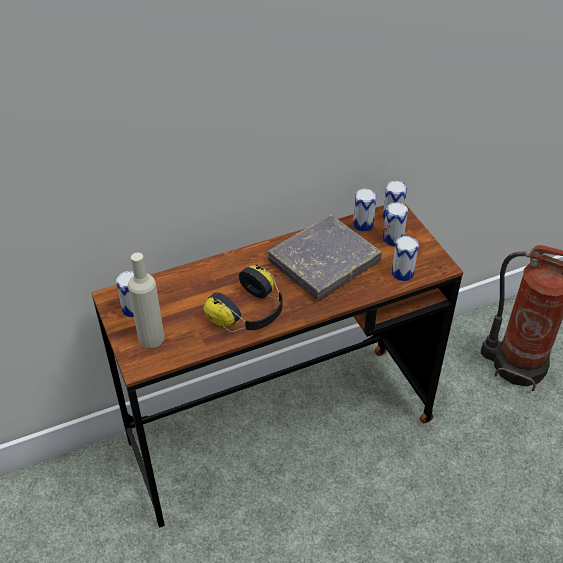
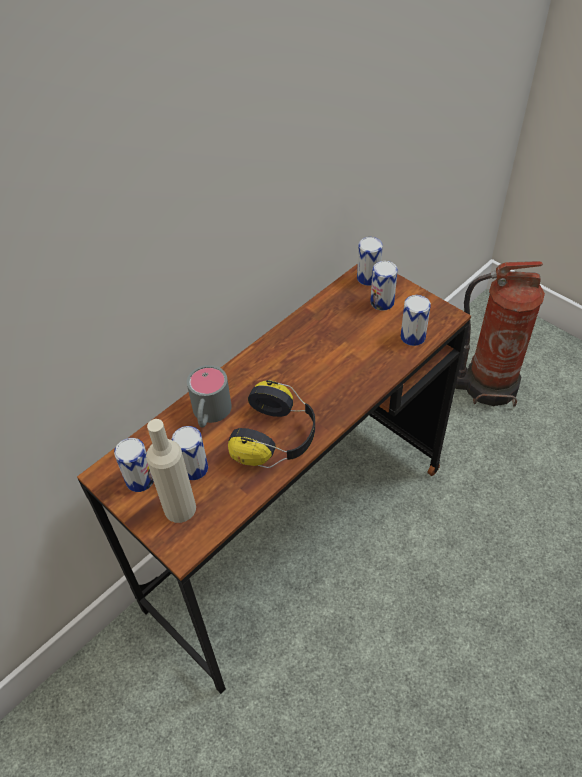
camera: 20 degrees left, 5 degrees up
(208, 280) = (209, 414): none -> grey mug
(324, 262) = (325, 350): grey book -> none
(363, 225) = (342, 296): can -> can (194, 468)

